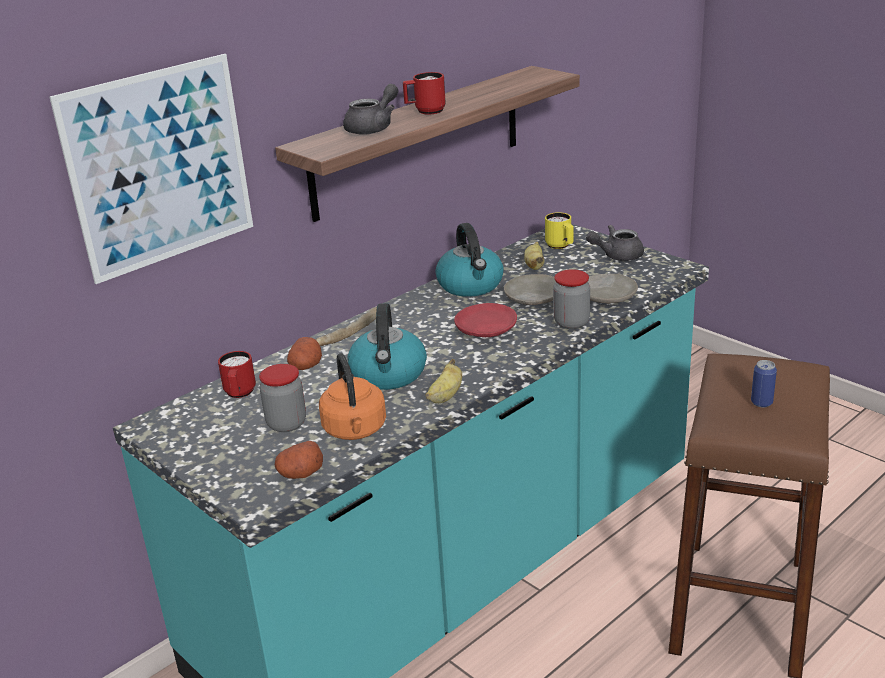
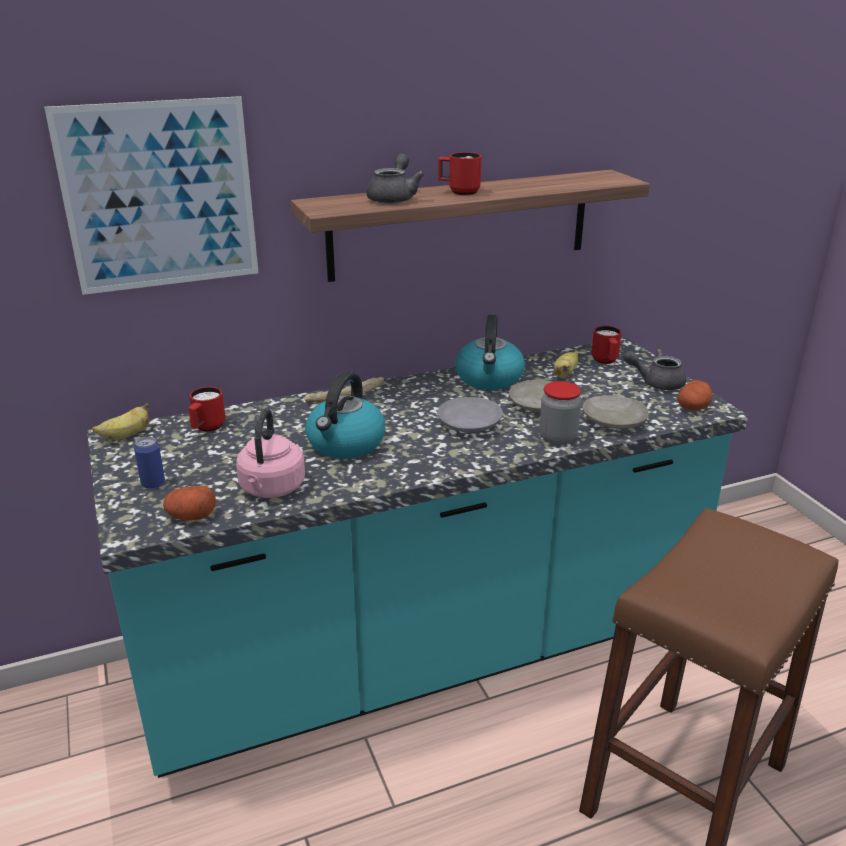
camera: 20 degrees right, 0 degrees up
(286, 423) = (220, 465): jar -> none
(306, 366) = (283, 417): potato -> potato (693, 407)
(355, 431) = (271, 489): orange kettle -> pink kettle
(373, 128) = (394, 198): grey teapot -> grey teapot turned 45 degrees counterclockwise
(445, 396) = (378, 479): banana -> banana (125, 436)
(485, 330) = (468, 424): red plate -> grey plate
(560, 246) = (605, 361): yellow mug -> red mug
(761, 402) = (729, 577): can -> can (153, 483)

